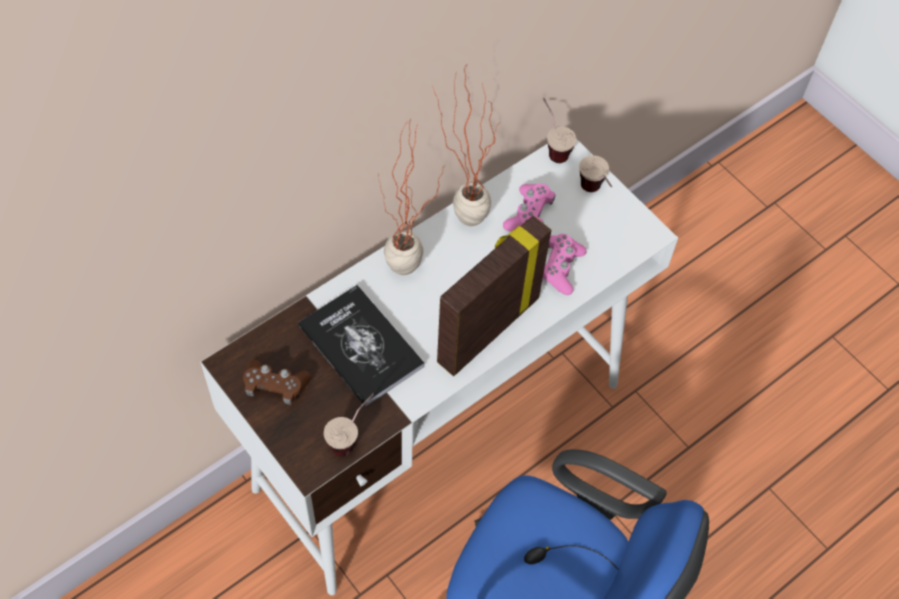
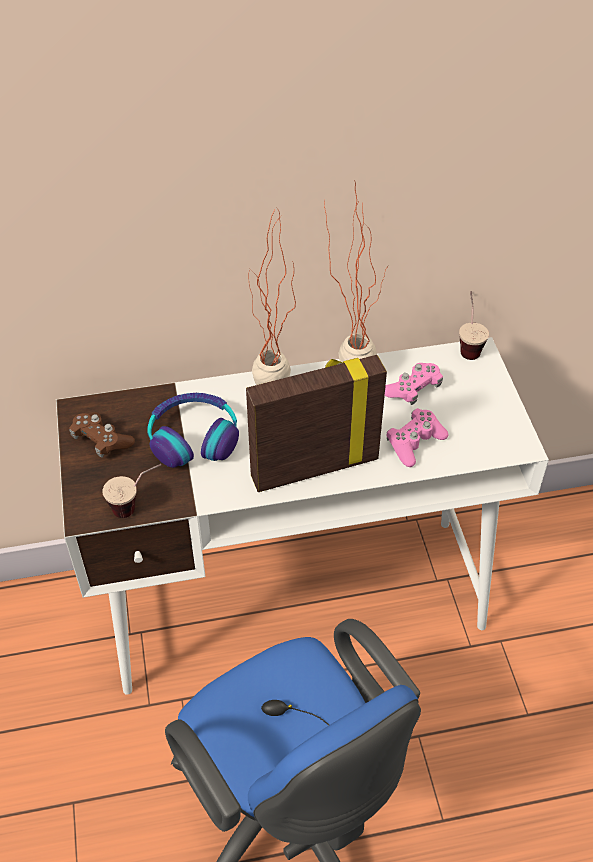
camera: 30 degrees right, 10 degrees down
(361, 346) = (193, 438): book -> headphones
(594, 194) = (486, 395): cup -> none

